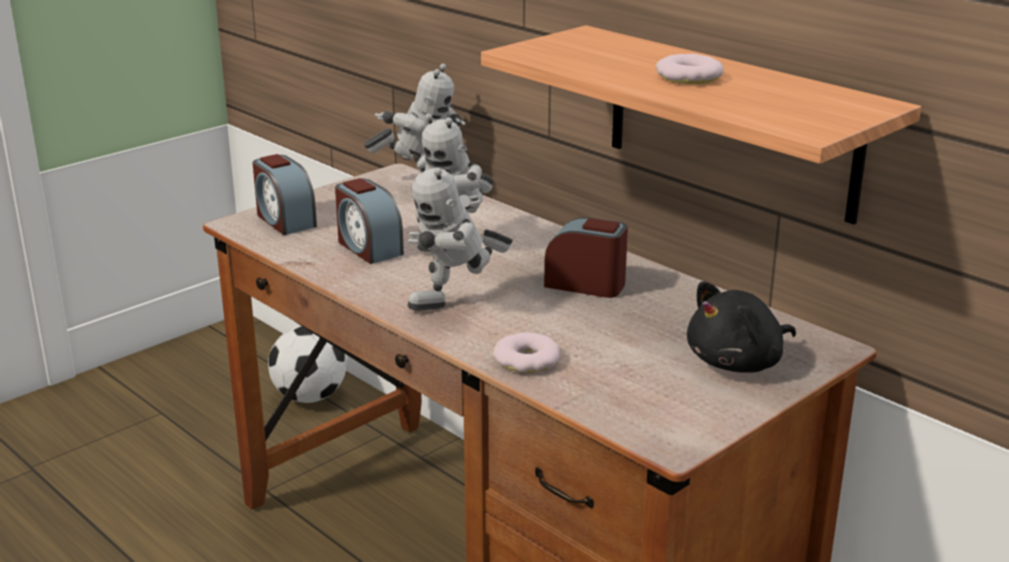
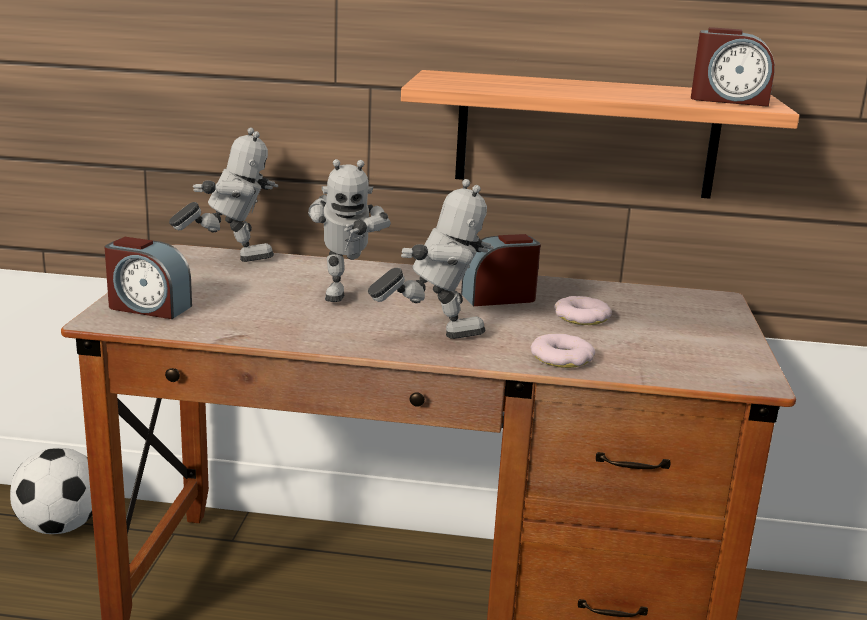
camera: 40 degrees left, 5 degrees down
(368, 247) = (274, 311): alarm clock -> alarm clock (728, 100)
(457, 304) = (433, 334): toy robot -> toy robot turned 120 degrees counterclockwise
(688, 77) = (600, 89): donut -> donut (582, 317)
(738, 363) = (689, 321): black plush toy -> none

